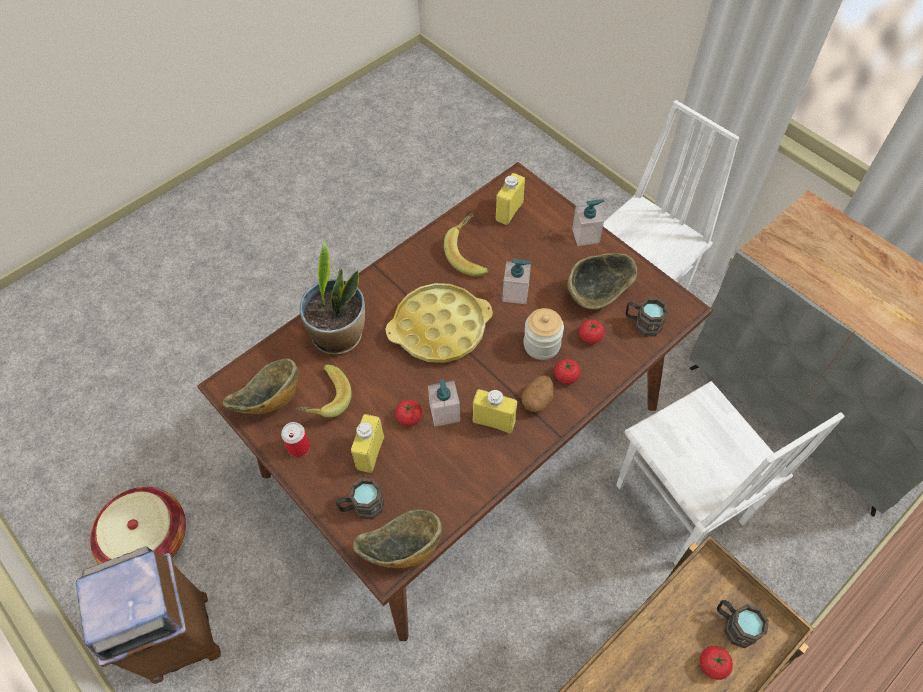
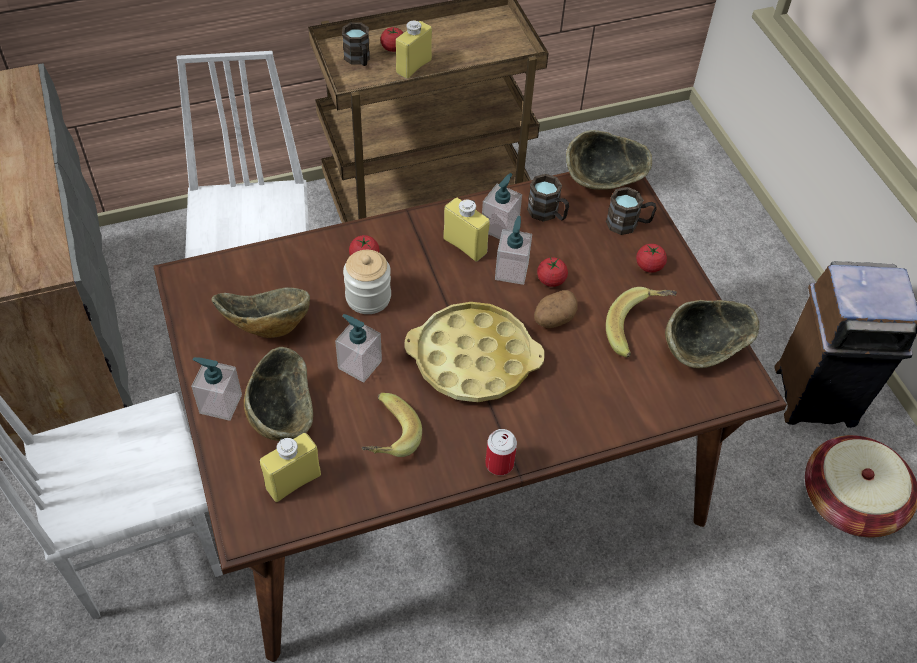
camera: 160 degrees left, 5 degrees down
(299, 447) = (678, 295): can -> can (499, 463)
(339, 335) = (598, 396): potted plant -> none
(370, 453) = (604, 263): yellow bottle -> yellow bottle (413, 66)
(474, 453) = (500, 227): none -> soap dispenser
(537, 400) = (409, 248): potato -> potato (553, 319)
(542, 243) = (283, 416): none -> bowl
(590, 337) = (310, 285): tomato -> tomato (649, 266)
(642, 323) = (243, 277): brown mug -> brown mug (548, 213)

